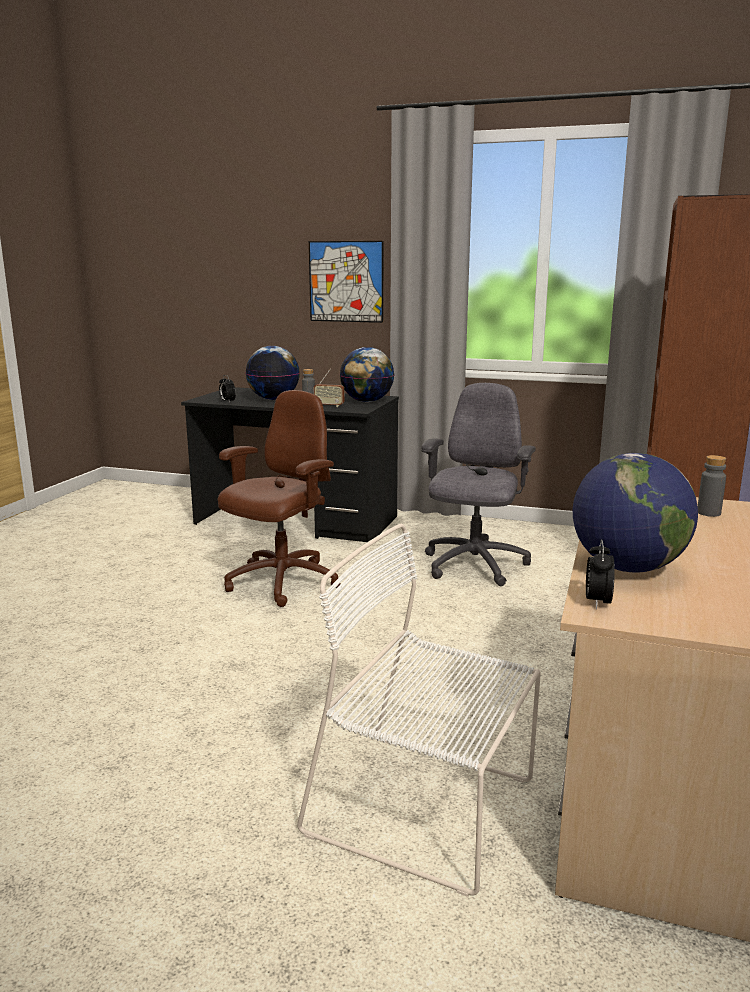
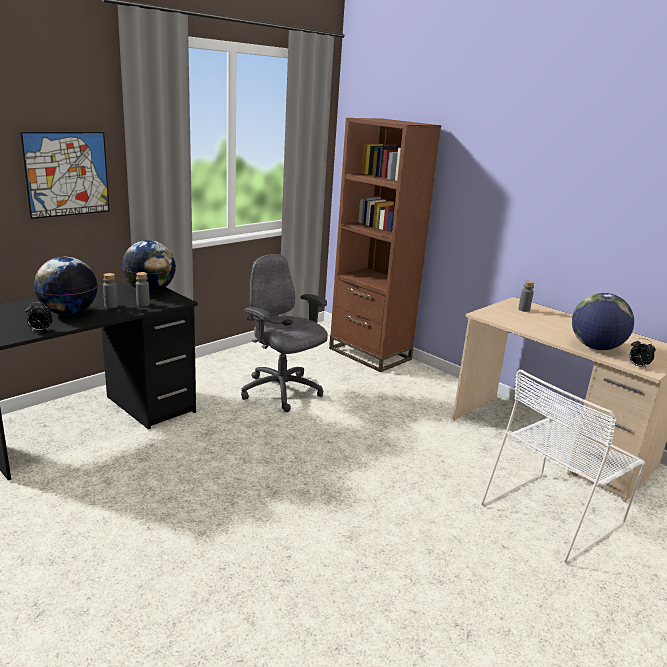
camera: 65 degrees left, 5 degrees up
(281, 583) = (223, 473): brown office chair -> none
(329, 406) = (143, 304): radio -> grey bottle

